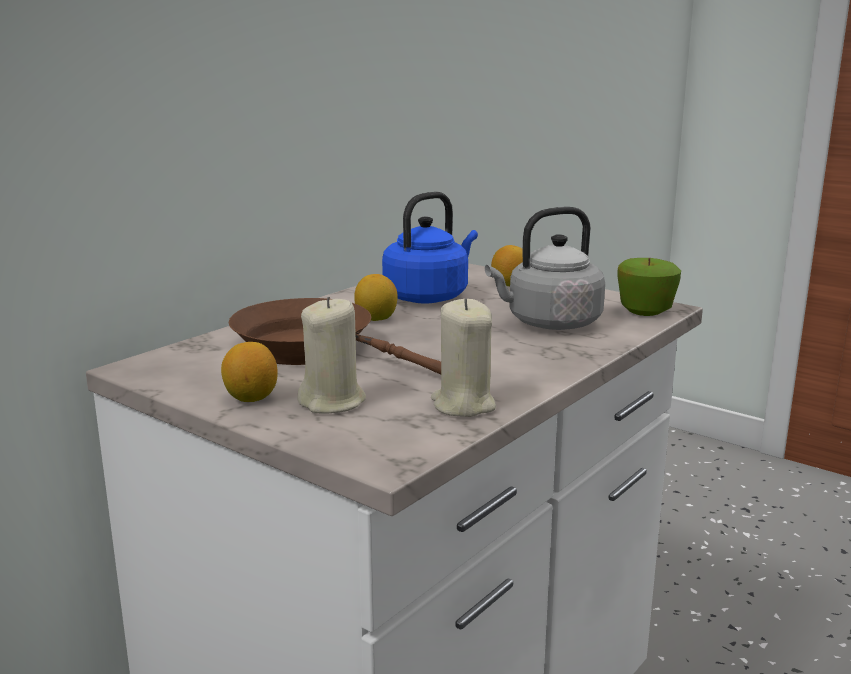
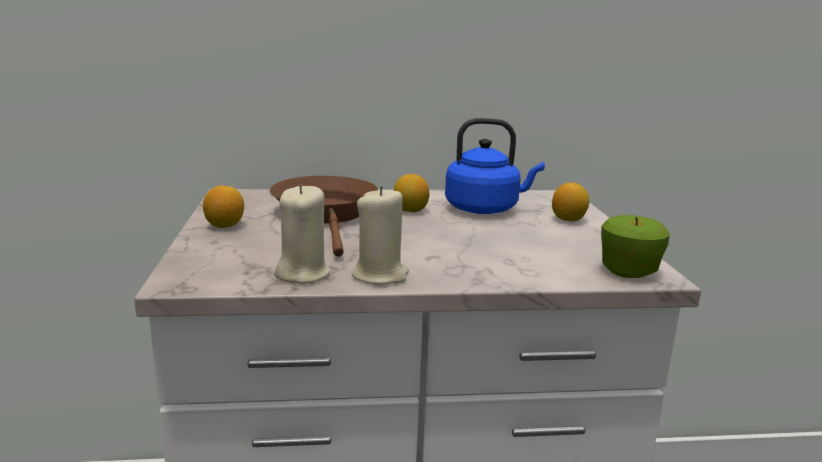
camera: 45 degrees right, 0 degrees up
(332, 402) = (249, 243): beige candle -> beige candle (380, 275)
(549, 323) = (516, 252): grey kettle -> none

